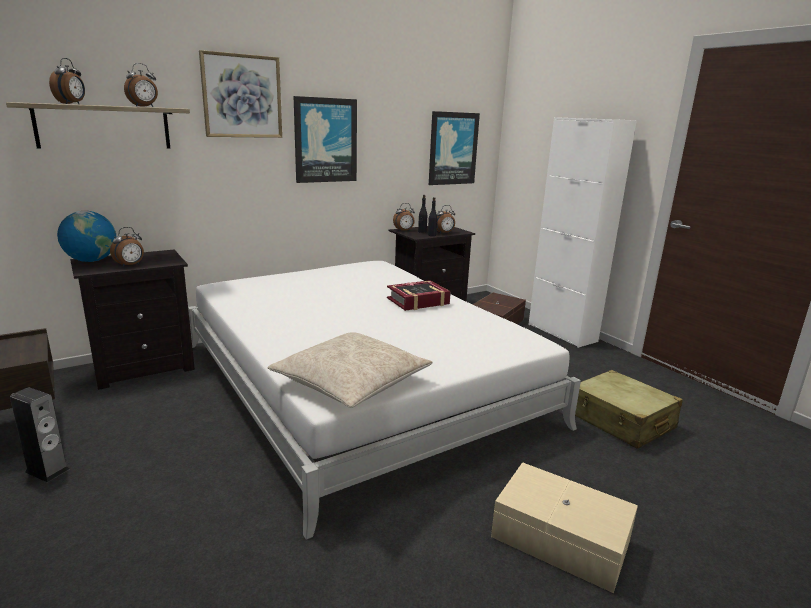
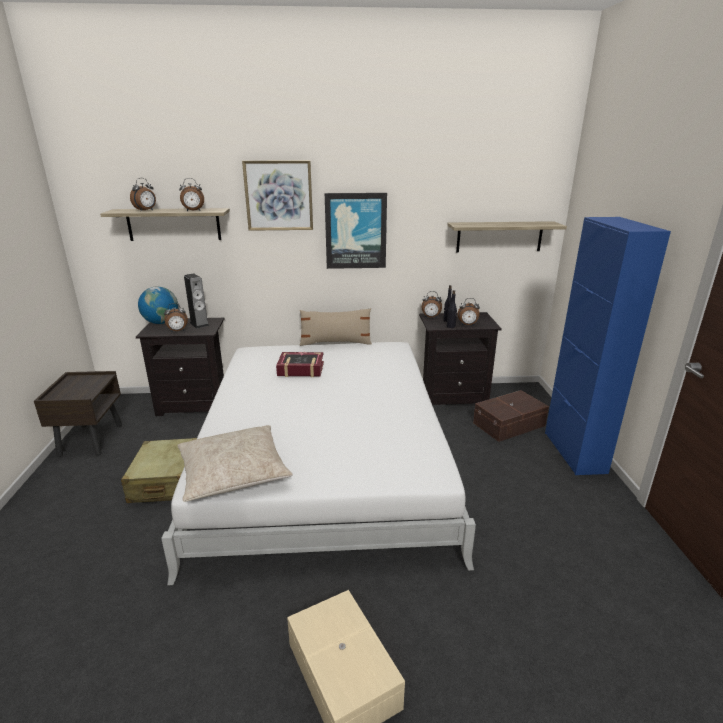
camera: 30 degrees right, 5 degrees up
(47, 470) = (83, 472): speaker -> speaker (199, 324)
(311, 268) = (335, 343): none -> beige pillow
(418, 301) = (382, 398): book -> book (301, 369)
(452, 148) = (499, 236): picture -> shelf
(562, 333) = (574, 452): white cabinet -> blue cabinet
(621, 421) = (532, 578): beige suitcase -> beige suitcase (167, 481)

